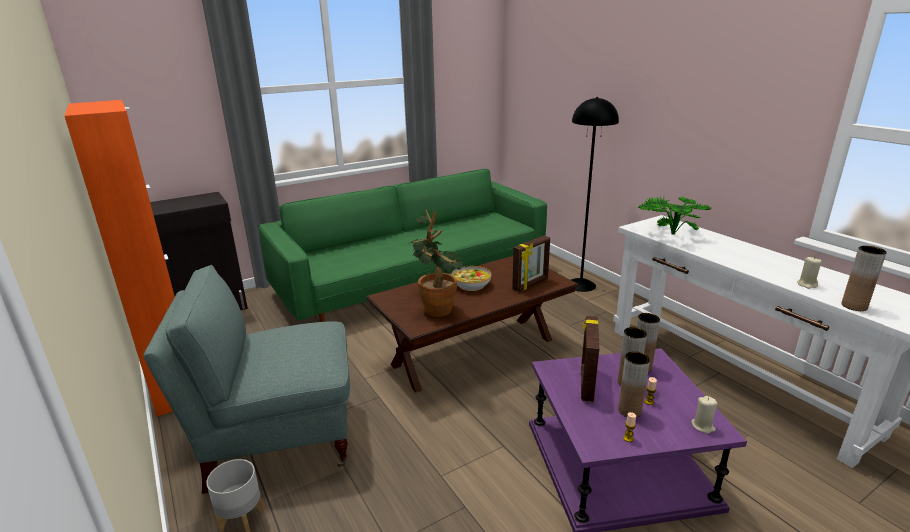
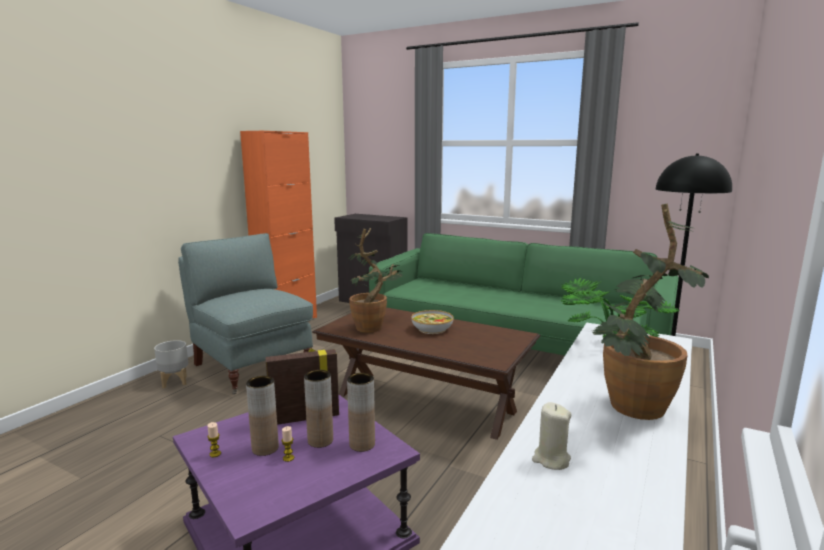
camera: 60 degrees right, 10 degrees down
(531, 284) = (468, 350): picture frame -> none
(703, 426) = (253, 500): beige candle -> none
(755, 255) = (629, 411): none -> potted plant
(854, 306) = (499, 510): brown vase -> none

